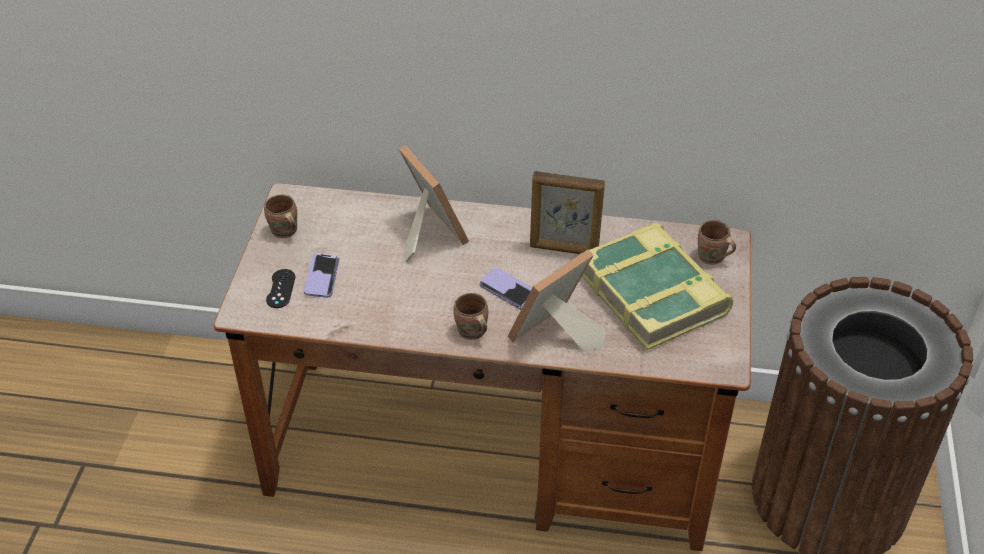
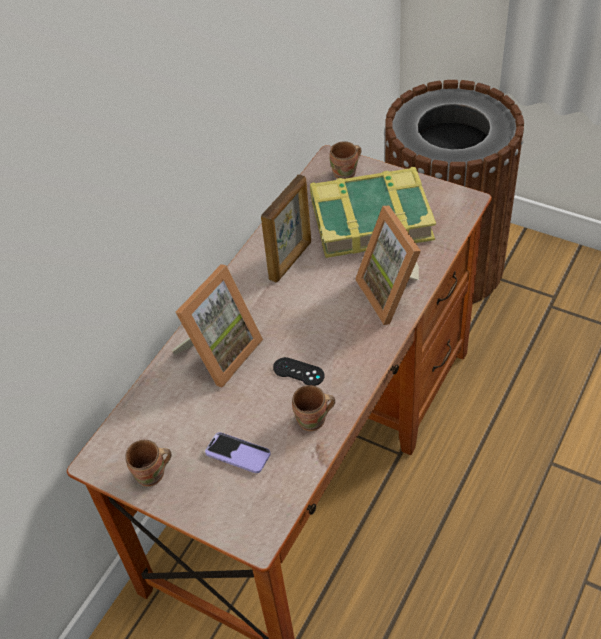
camera: 65 degrees left, 5 degrees up
(281, 289) = (238, 494): black game controller -> black game controller (298, 372)
(427, 233) = (219, 353): picture frame -> picture frame turned 135 degrees clockwise
(471, 333) = (366, 350): brown mug -> brown mug (314, 421)
(508, 290) = (324, 311): phone -> none

